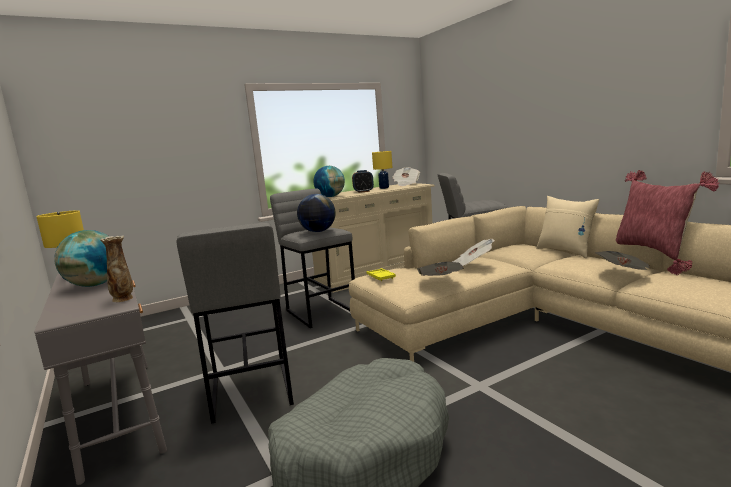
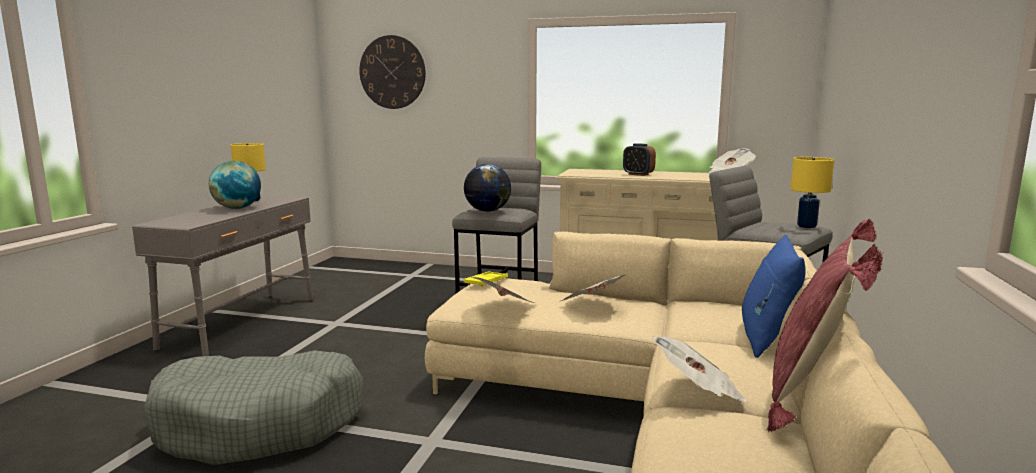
camera: 45 degrees right, 0 degrees up
(114, 133) = (392, 72): none -> wall clock
(123, 299) = (206, 221): vase -> none
(251, 392) = (312, 348): grey stool -> none
(330, 196) = (582, 173): globe -> none
(383, 188) = (679, 175): yellow table lamp -> yellow table lamp (805, 226)
(565, 252) = (767, 339): beige pillow -> blue pillow

